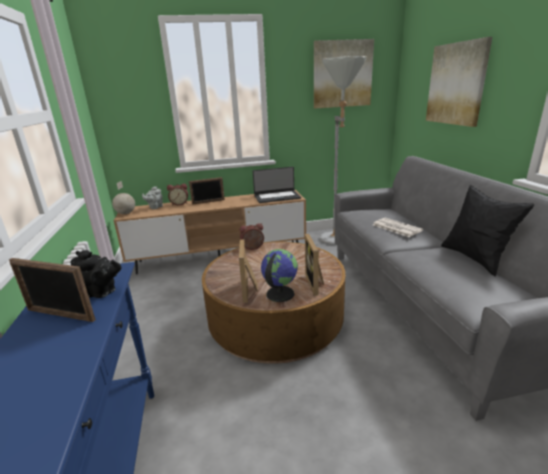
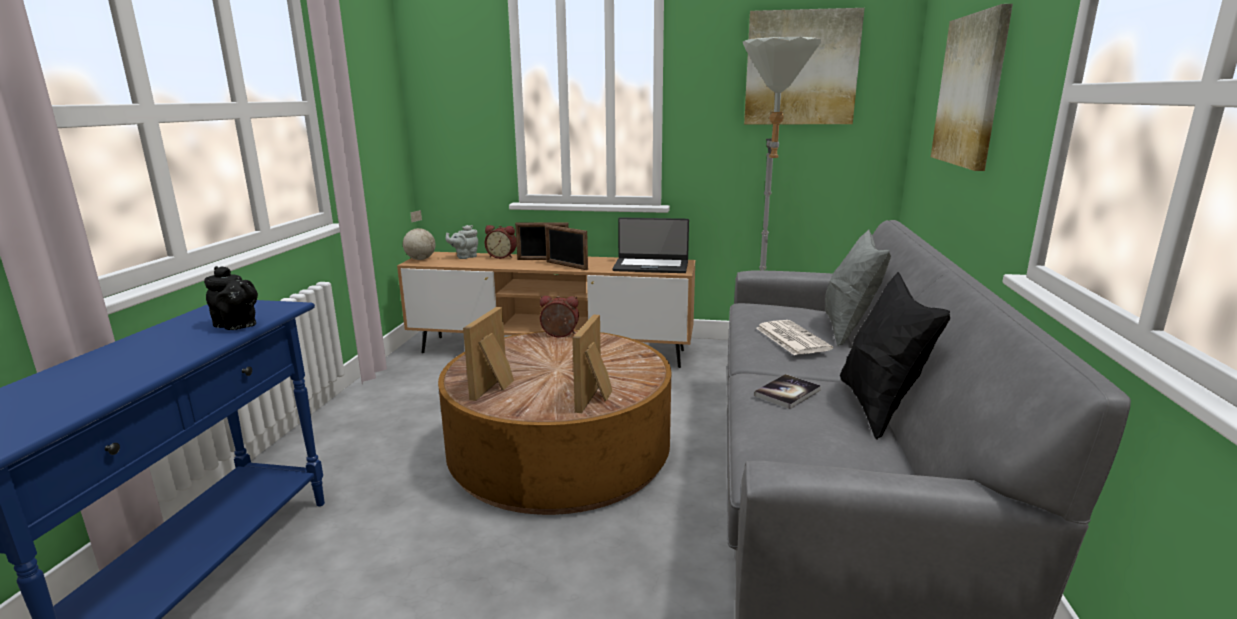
camera: 20 degrees right, 5 degrees down
(60, 315) = (173, 338): picture frame -> picture frame (566, 266)
(279, 294) = (529, 400): globe -> none
(411, 217) = (849, 330): none -> grey pillow
(431, 259) = (787, 393): none -> book

